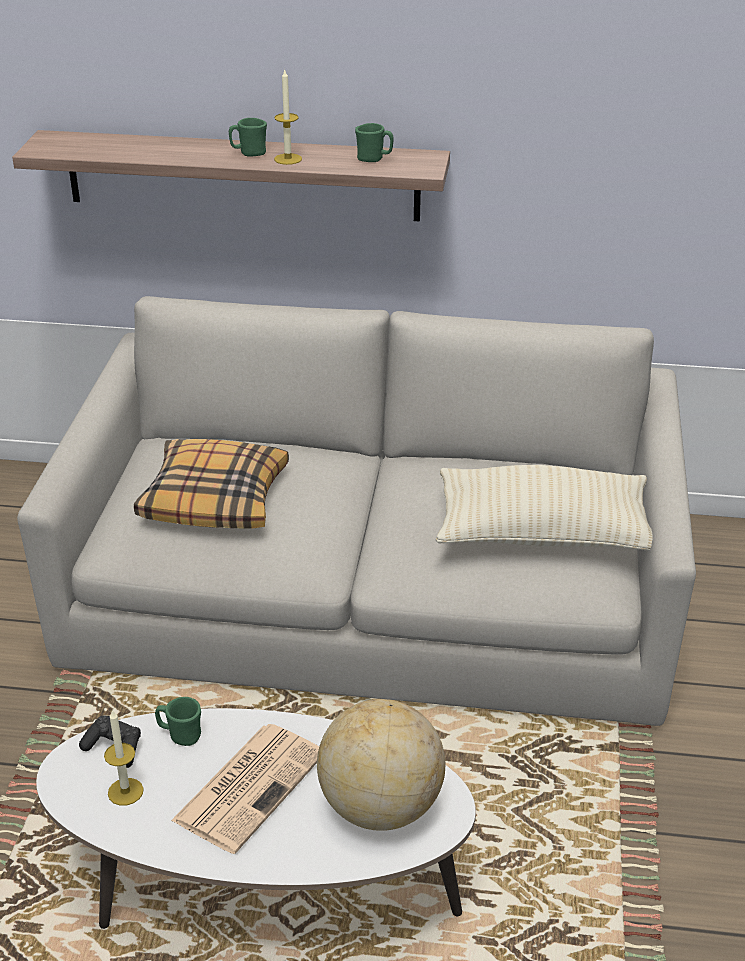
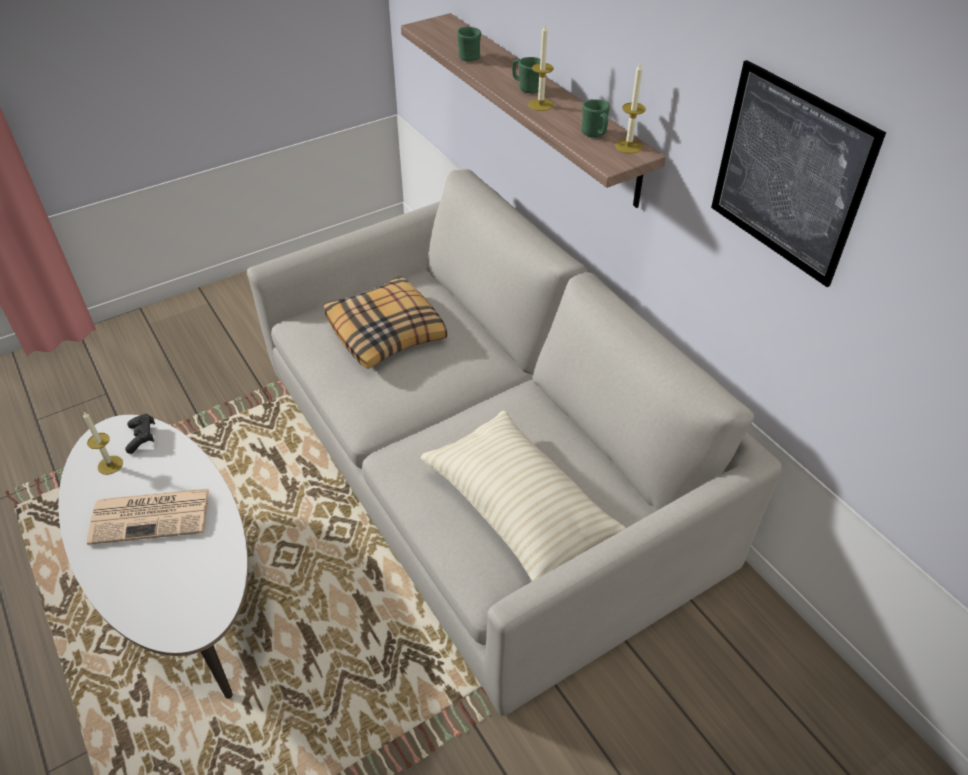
camera: 50 degrees right, 10 degrees up
(180, 735) = (173, 457): green mug -> green mug (467, 56)
(380, 807) = (176, 590): globe -> none
(414, 156) = (628, 146): none -> candle
(605, 103) = (789, 174): none -> picture

